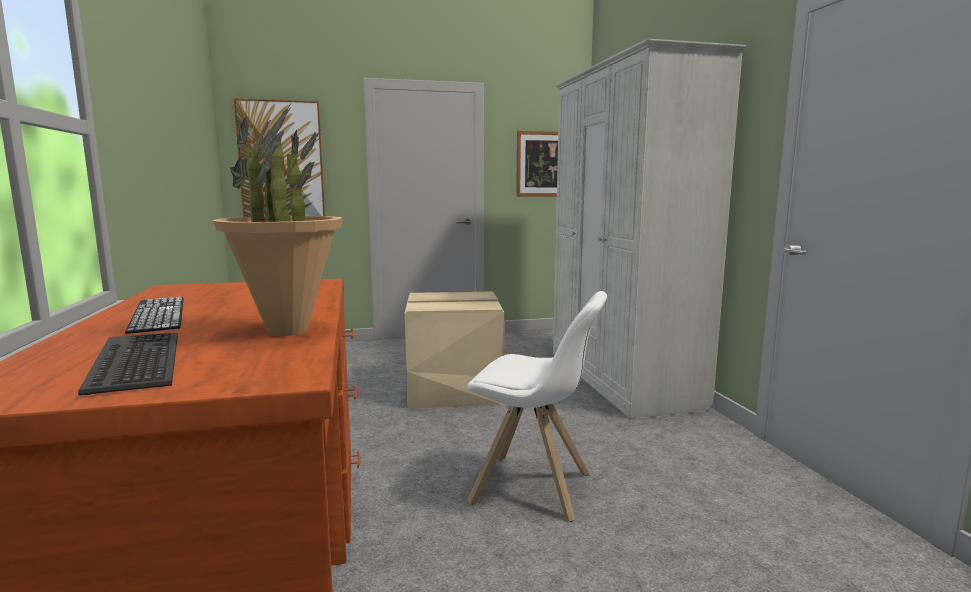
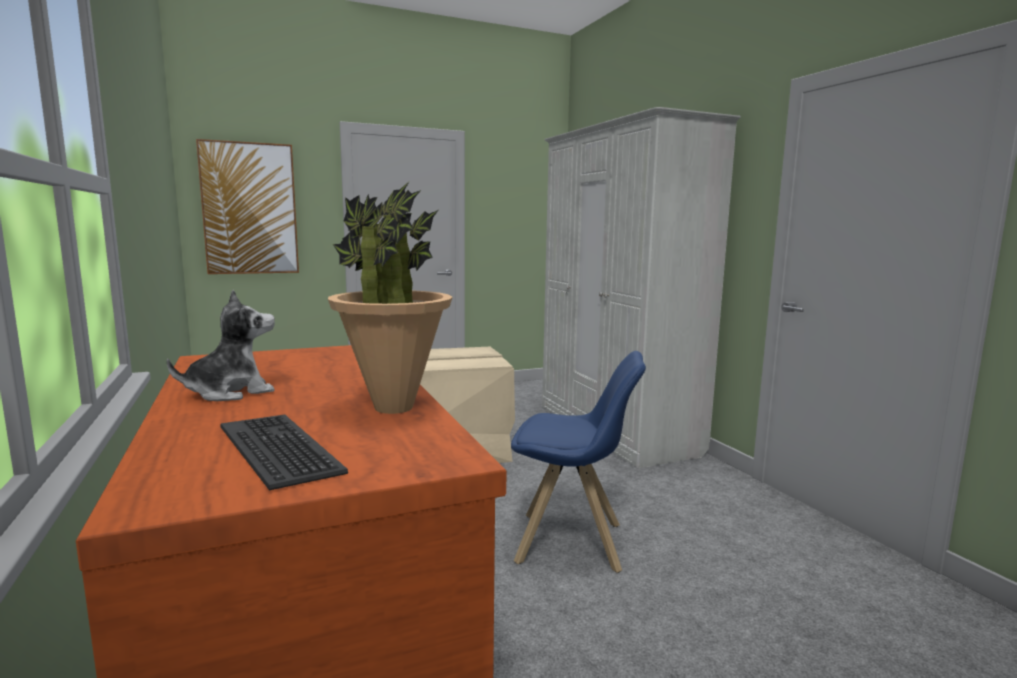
camera: 10 degrees left, 0 degrees up
(158, 314) = (231, 392): keyboard -> plush toy
(532, 487) = (571, 542): white chair -> blue chair
(541, 164) = (521, 214): picture -> none

